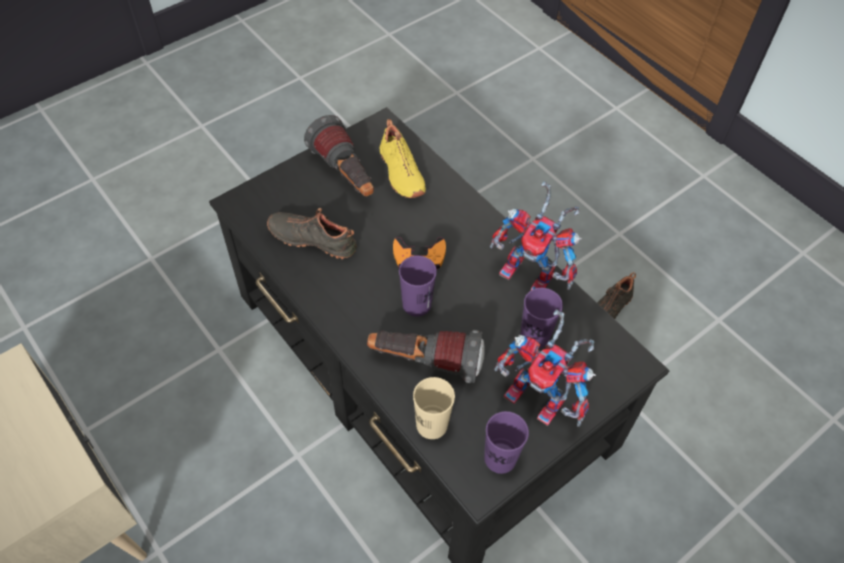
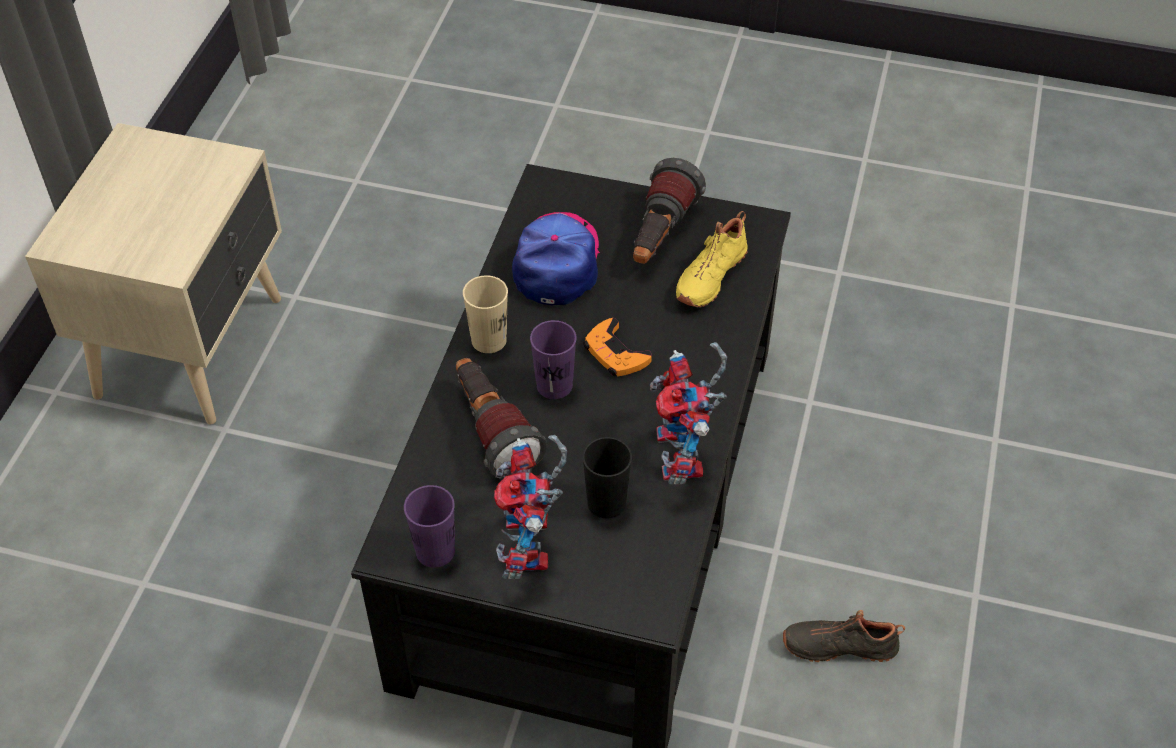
camera: 55 degrees right, 5 degrees down
(313, 238) = (557, 262): black shoe -> cap
(432, 424) = (427, 476): beige cup -> beige cup (489, 340)
(534, 336) = (606, 503): purple cup -> black cup

